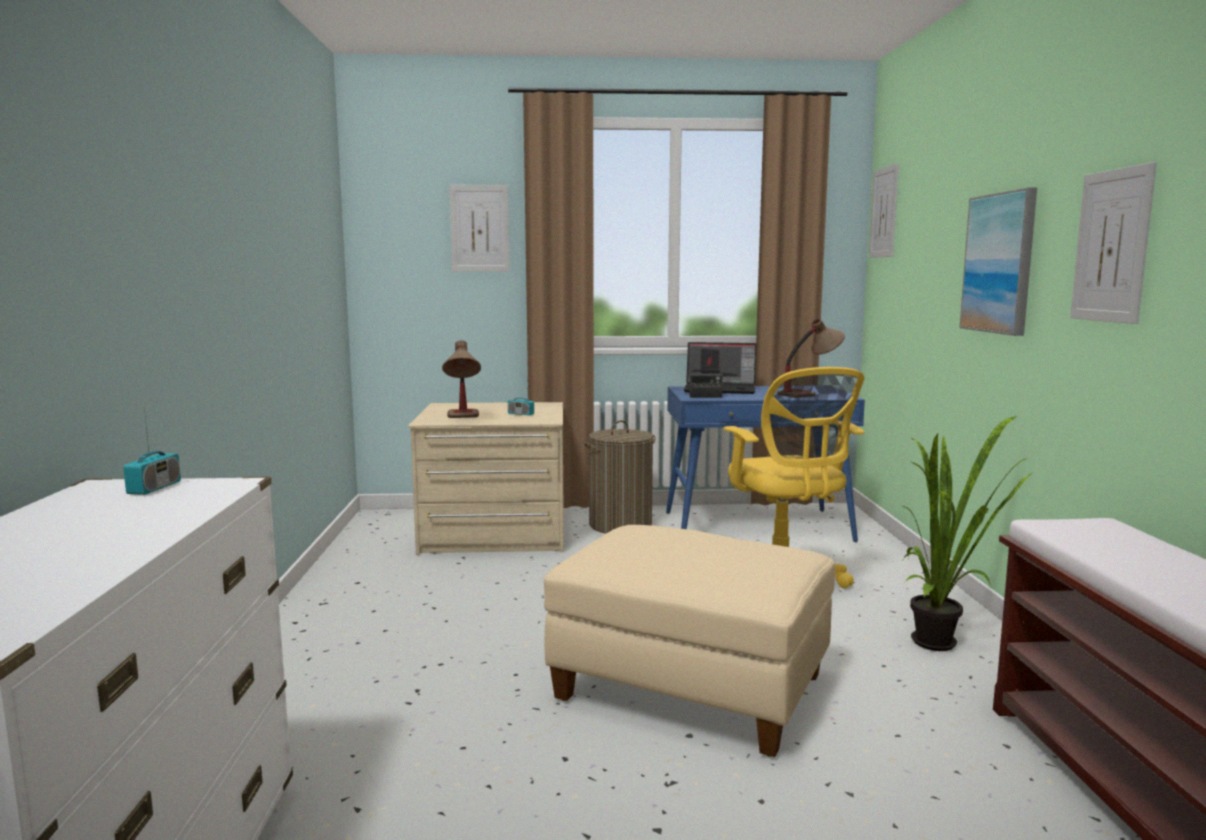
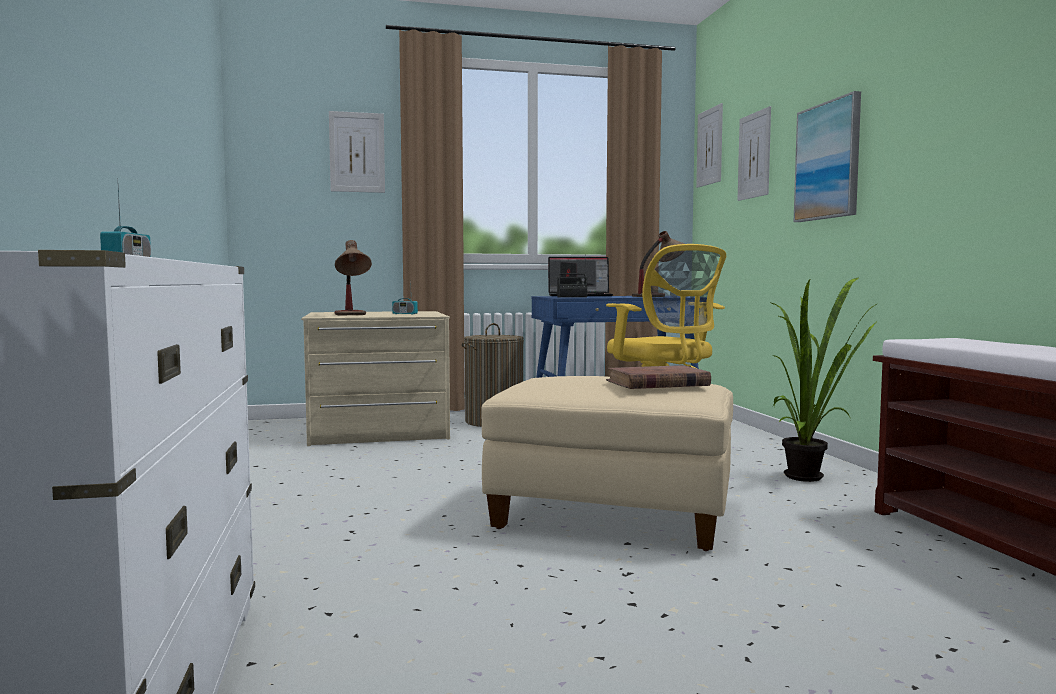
camera: 10 degrees left, 5 degrees down
(736, 560) = (657, 383): none -> brown book
(1111, 246) = (936, 121): picture -> picture (754, 155)

